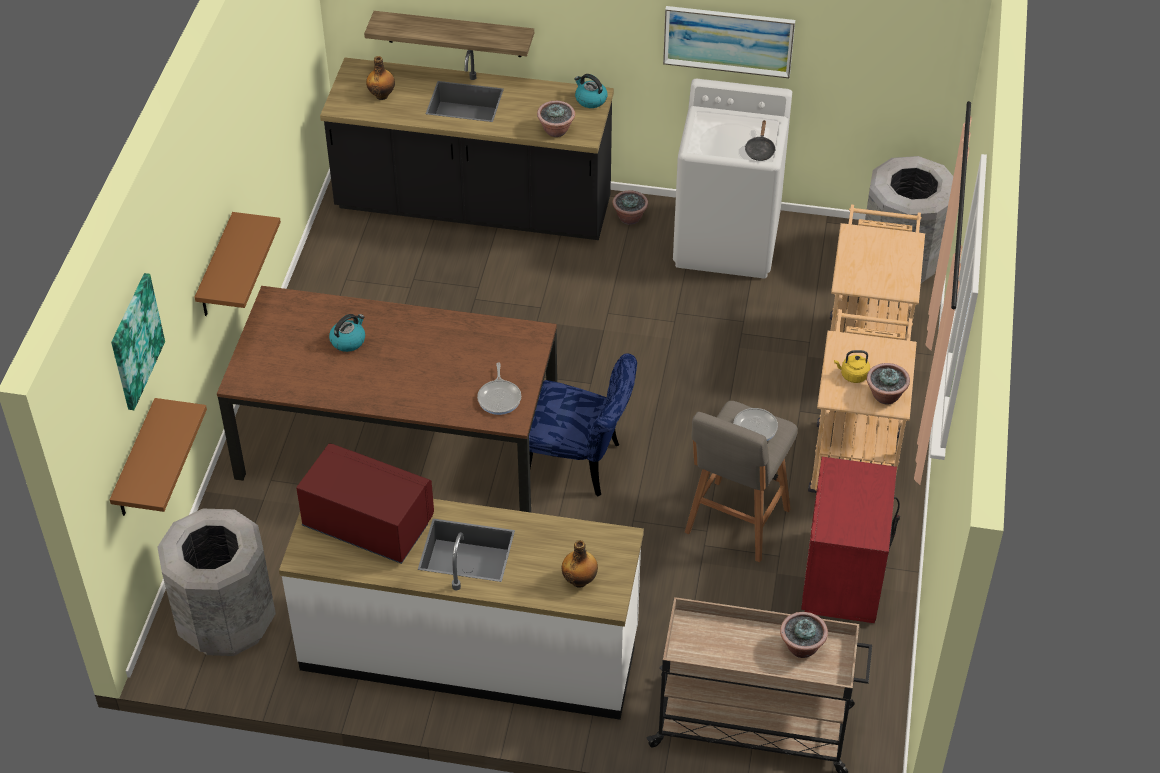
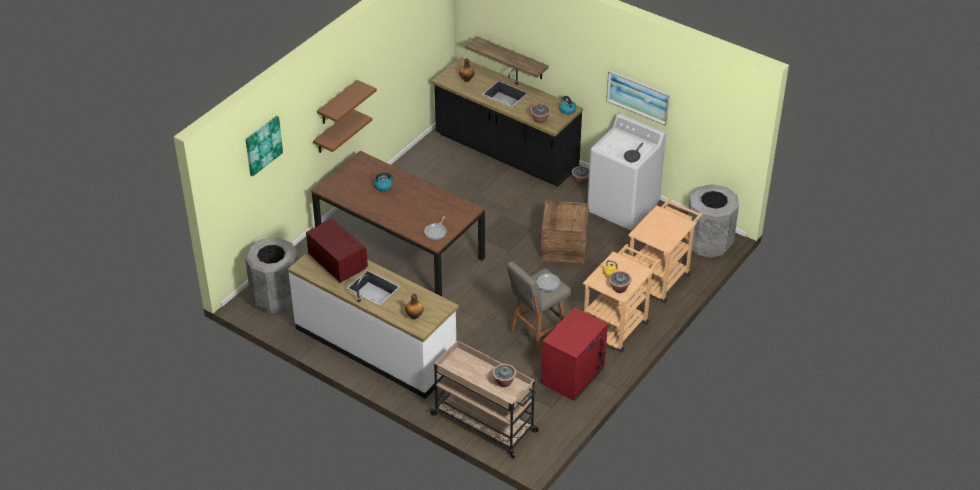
camera: 25 degrees right, 5 degrees down
(136, 462) = (250, 203): brown shelf -> brown shelf (337, 103)
(580, 464) = (480, 285): blue chair -> none
(677, 346) = (564, 248): none -> crate

